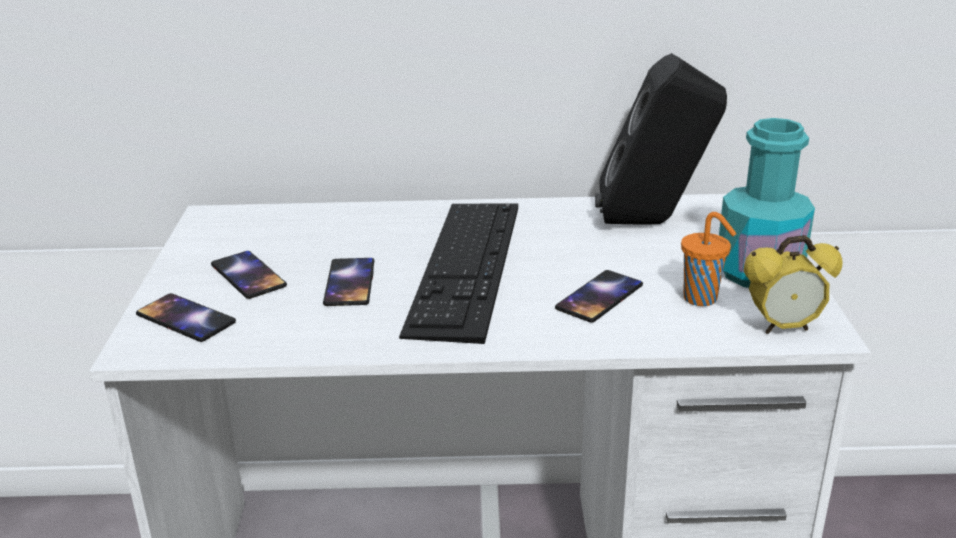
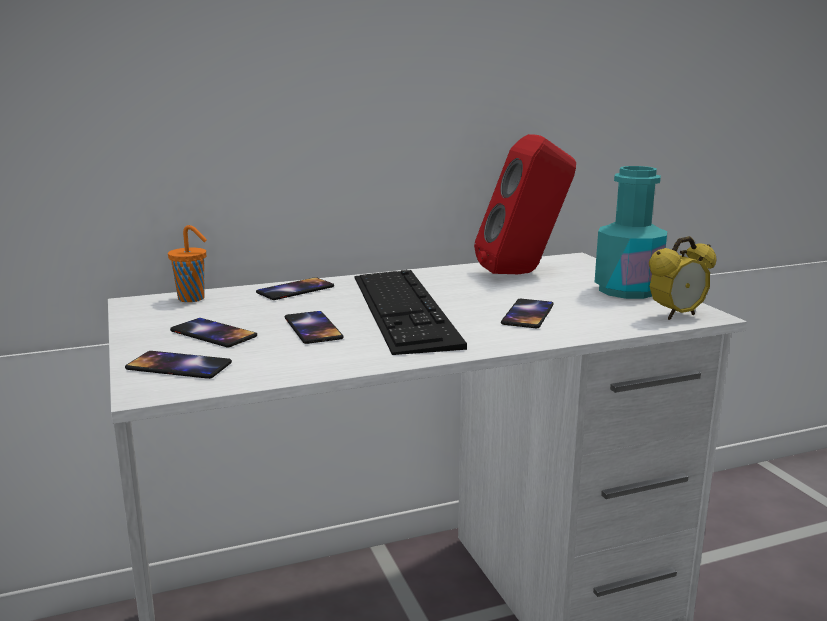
camera: 20 degrees left, 10 degrees down
(375, 217) = (295, 289): none -> phone
(653, 223) = (524, 273): black speaker -> red speaker
(702, 299) = (604, 307): orange cup -> orange cup (193, 299)

